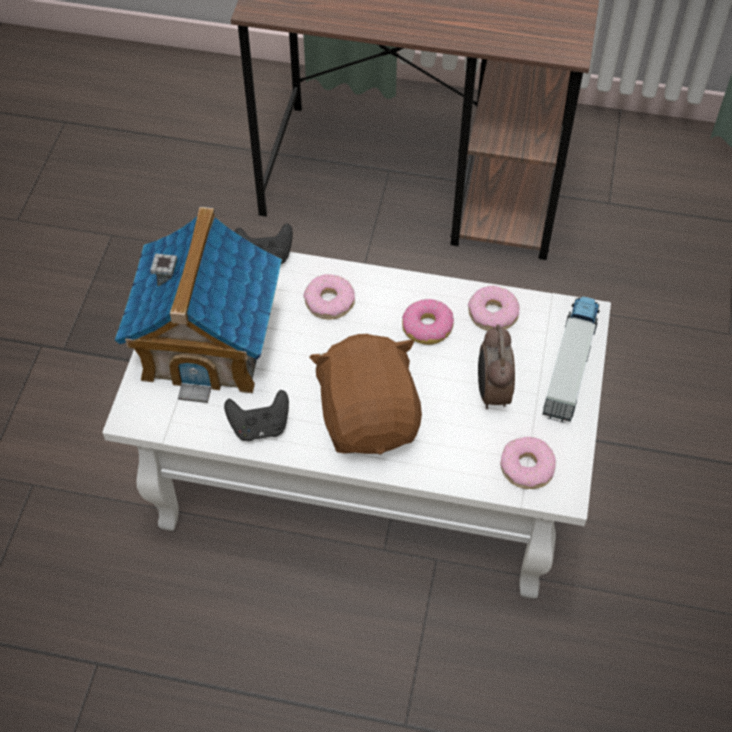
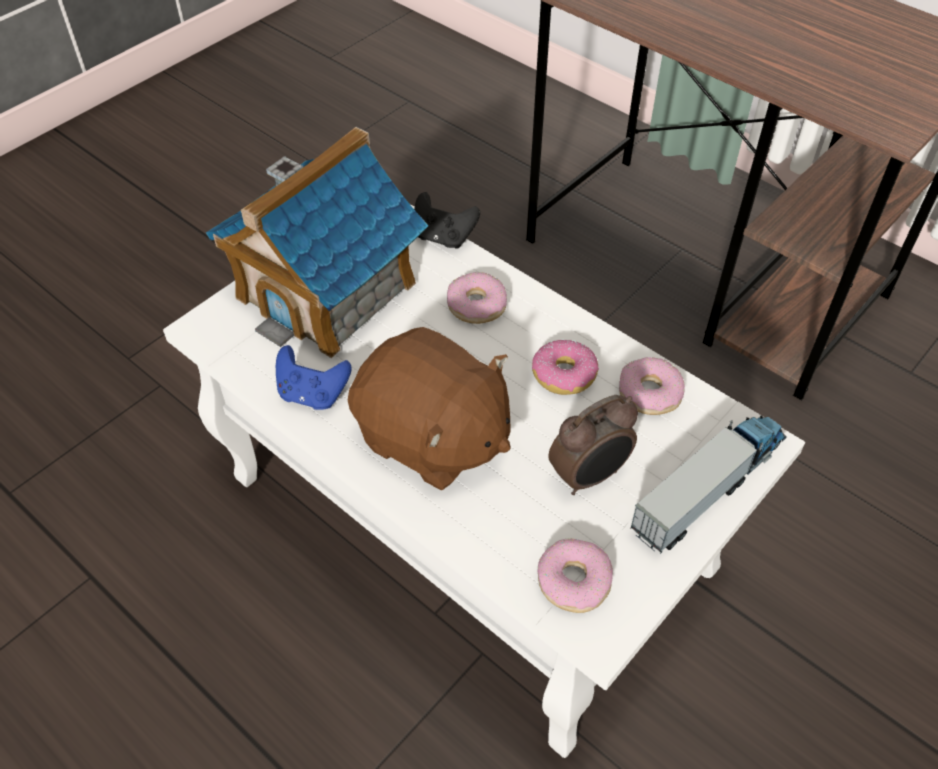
camera: 30 degrees right, 5 degrees down
(260, 427) = (313, 394): black game controller -> blue game controller
(369, 418) = (432, 438): brown plush toy -> brown plush toy turned 105 degrees clockwise
(491, 392) = (590, 476): alarm clock -> alarm clock turned 150 degrees counterclockwise

